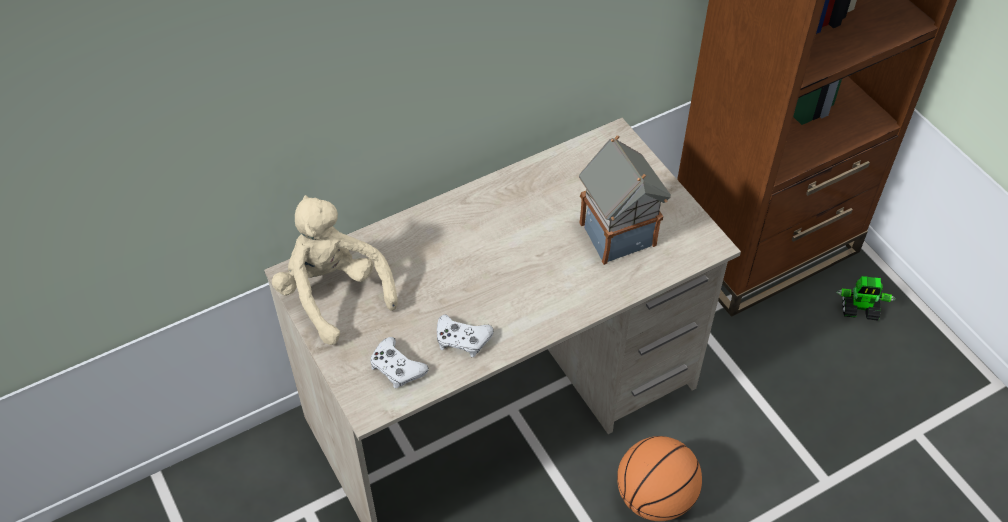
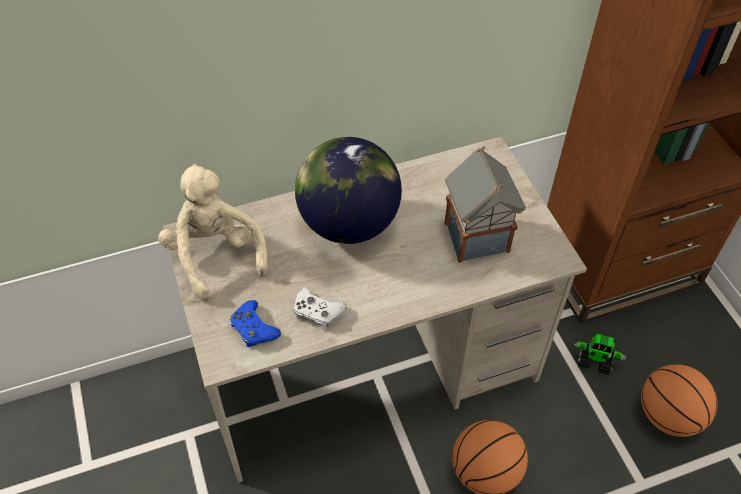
camera: 10 degrees right, 0 degrees up
(397, 367) = (254, 328): white game controller -> blue game controller
(475, 239) = (349, 224): none -> globe
(843, 404) = (668, 416): none -> basketball
(860, 309) = (695, 333): toy robot -> toy robot (595, 361)

